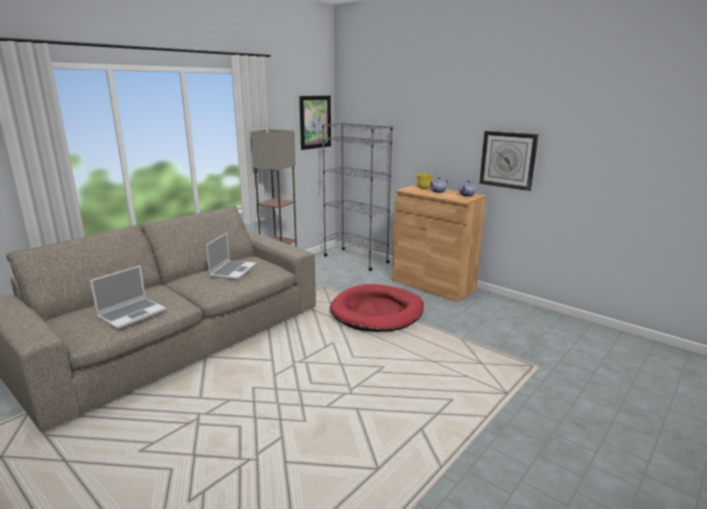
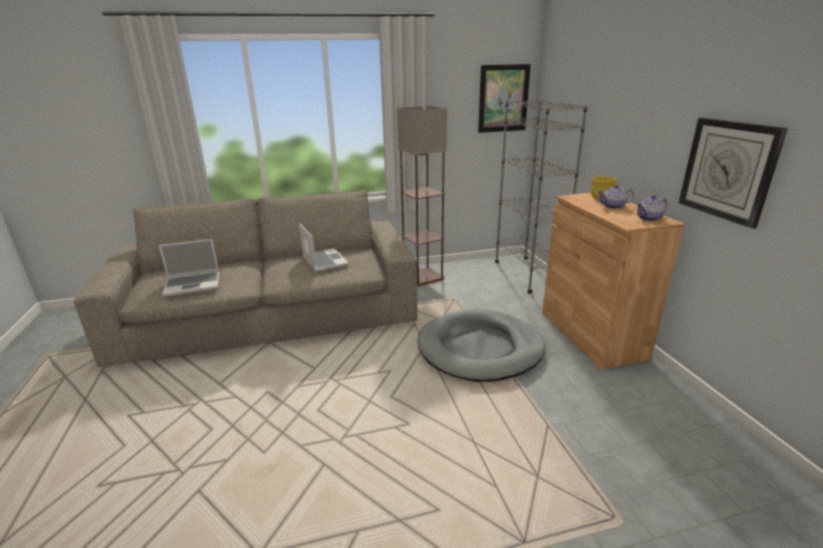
camera: 35 degrees right, 5 degrees up
(232, 270) = (324, 261): laptop -> laptop turned 75 degrees counterclockwise
(377, 312) = (480, 349): red dog bed -> grey dog bed

